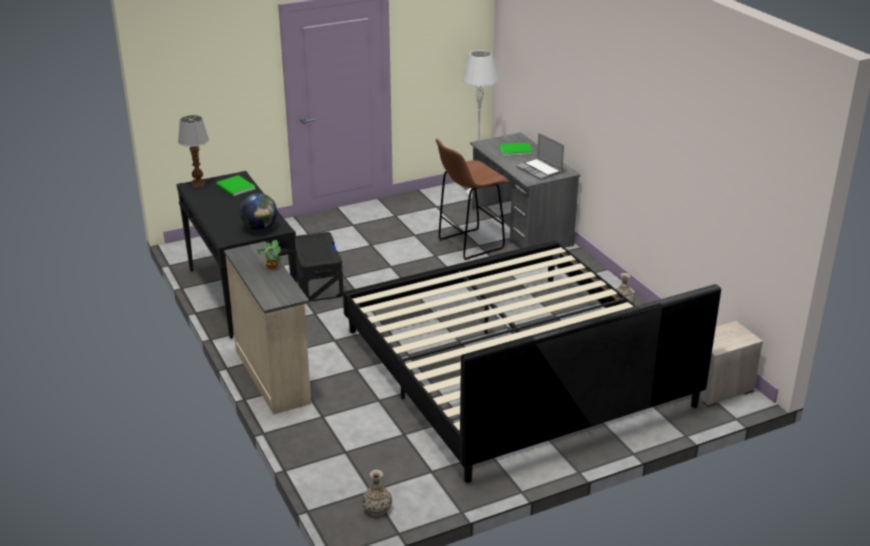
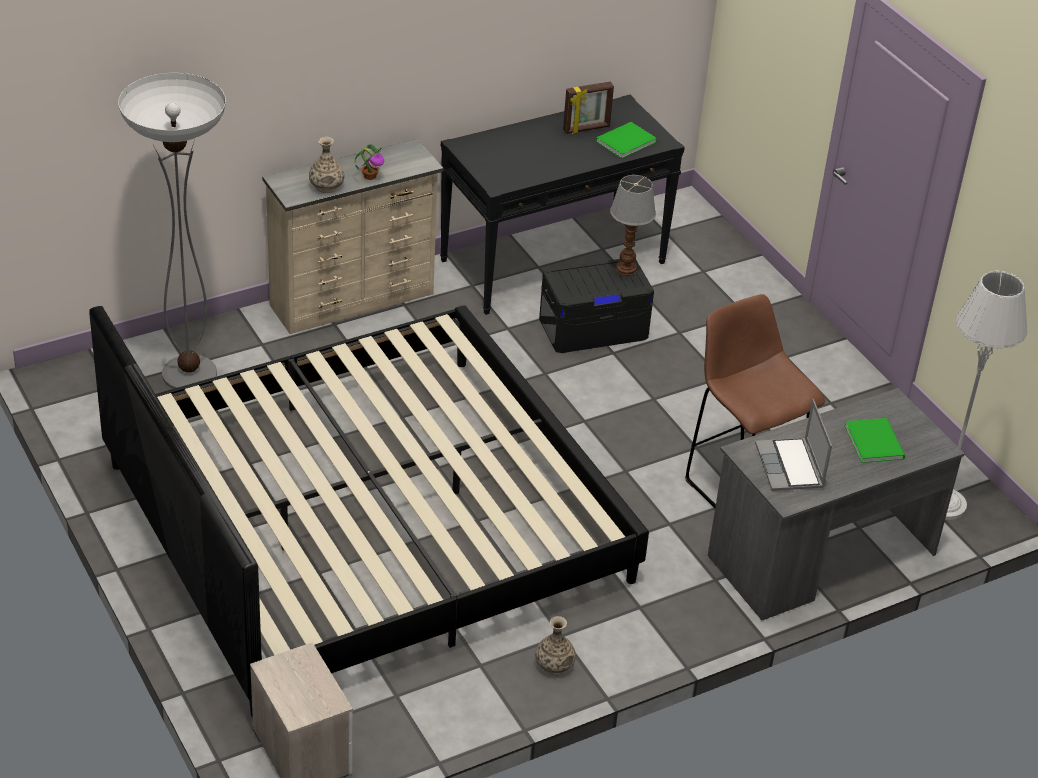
camera: 85 degrees right, 10 degrees up
(198, 183) = (633, 111): table lamp -> table lamp (627, 269)
(217, 198) = (586, 129): none -> picture frame
(260, 228) = (497, 168): globe -> none
(356, 450) = (189, 374): none -> floor lamp
(377, 508) = (77, 392): vase -> vase (326, 186)
(540, 170) = (790, 467): laptop -> laptop turned 60 degrees counterclockwise

